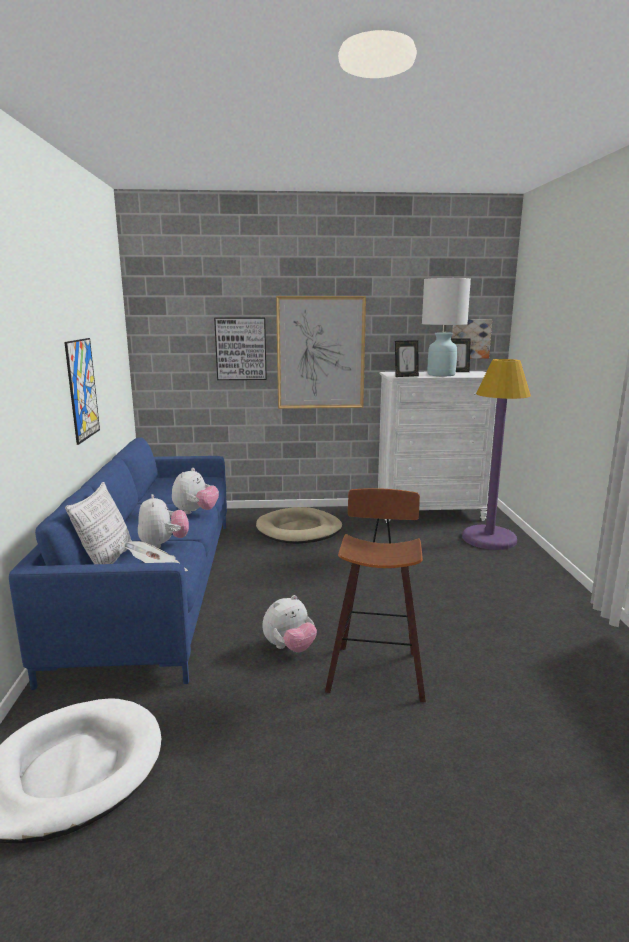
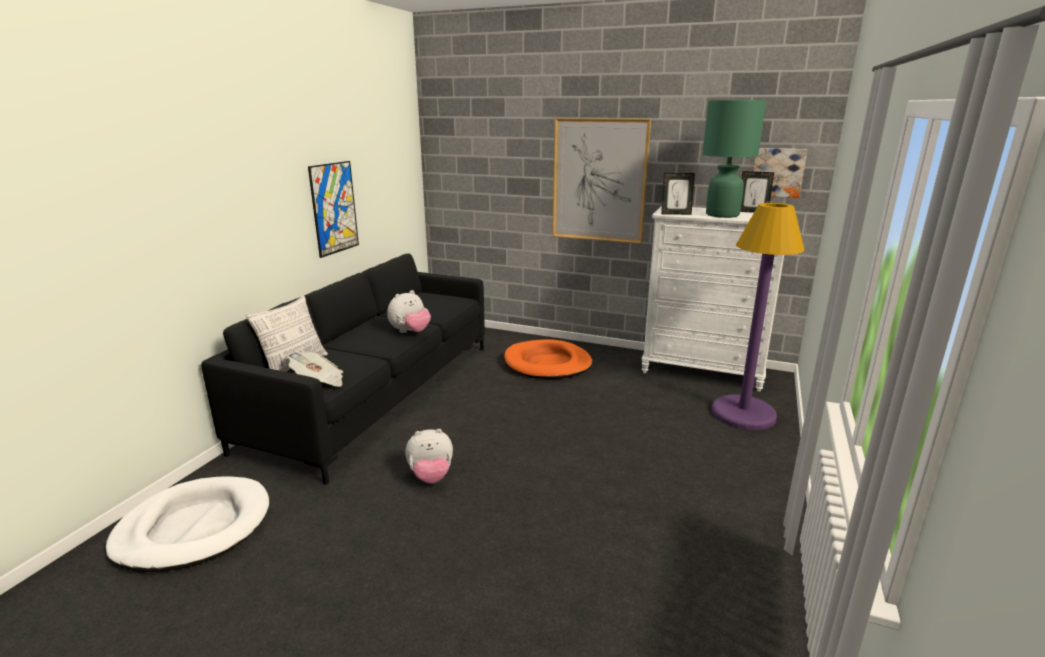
camera: 25 degrees right, 5 degrees up
(155, 587) = (377, 393): blue sofa -> black sofa
(163, 544) = (351, 358): plush toy -> none
(241, 349) = (520, 172): picture -> none
(299, 530) = (547, 364): beige dog bed -> orange dog bed
(376, 670) = (484, 520): stool -> none
(441, 375) = (722, 215): white table lamp -> green table lamp

